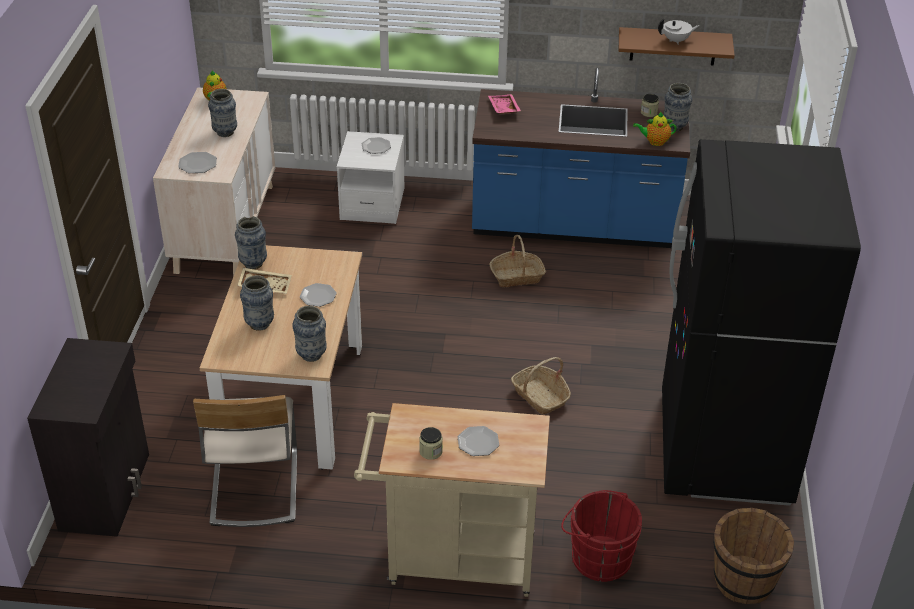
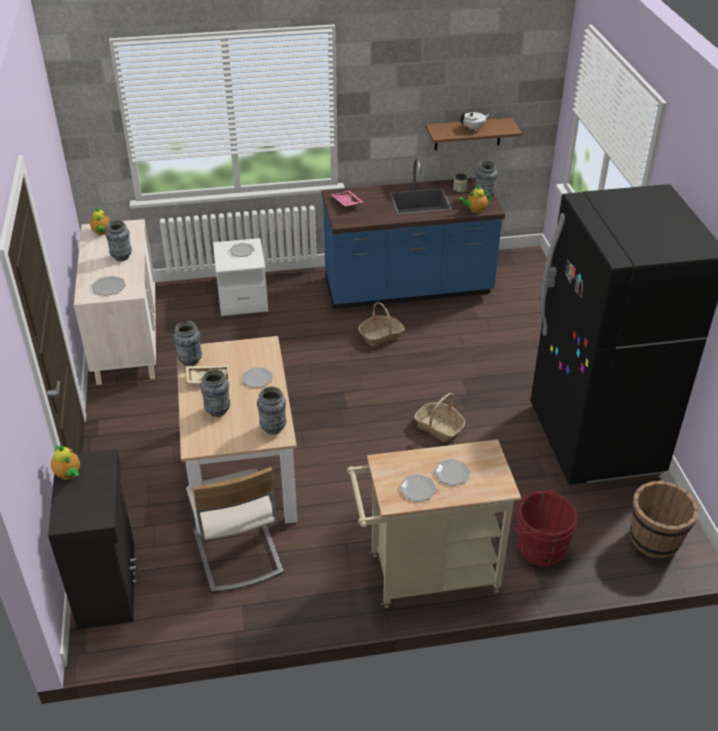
camera: 15 degrees left, 0 degrees up
(72, 360) = (69, 475): none -> teapot
(431, 451) = (417, 489): jar -> plate

